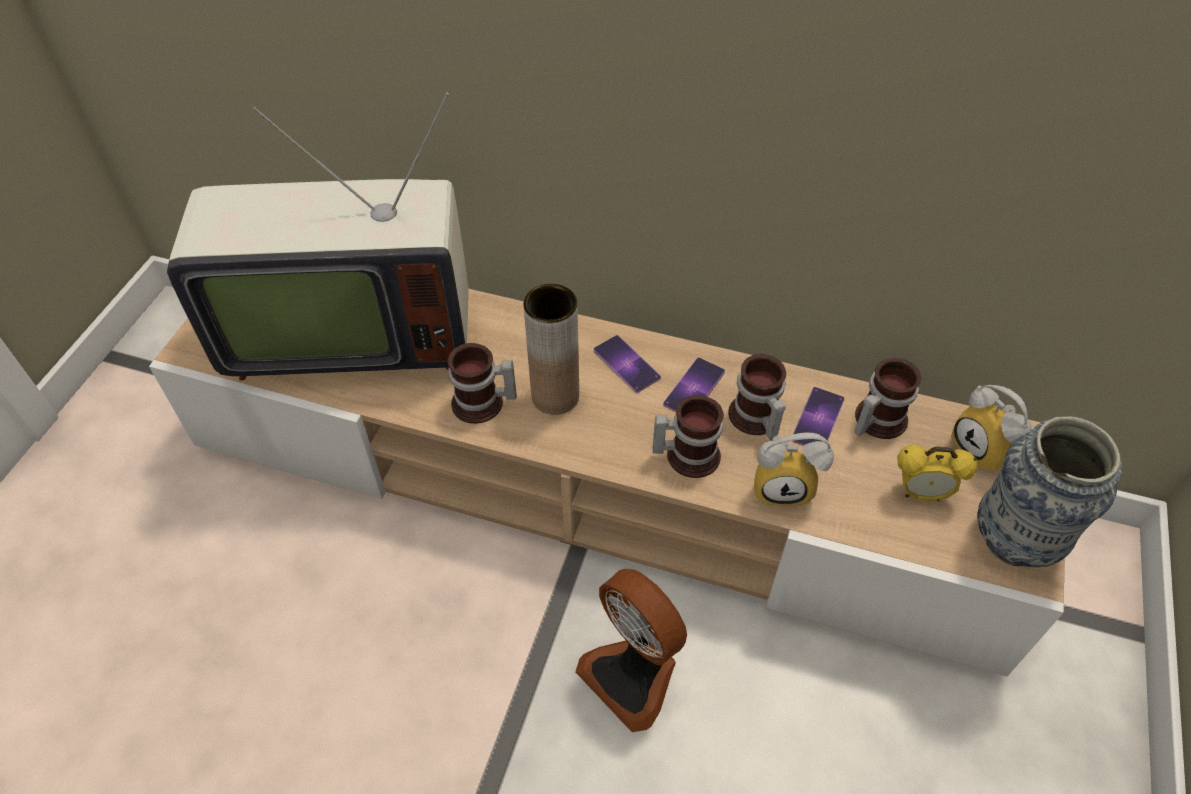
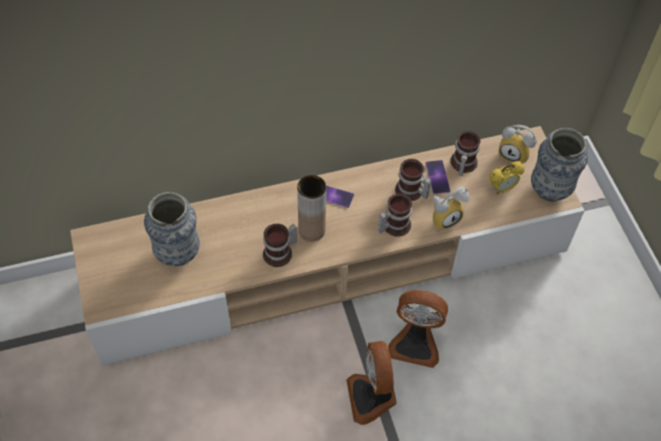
camera: 35 degrees left, 5 degrees up
(348, 332) = (178, 253): television -> vase
(502, 718) = (372, 397): none -> fan
(694, 388) = (372, 191): phone -> none

